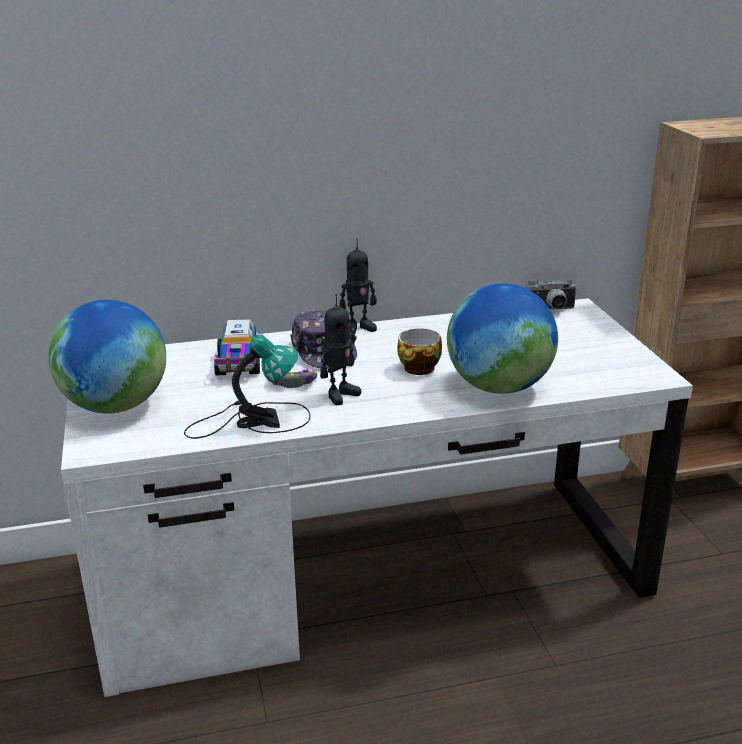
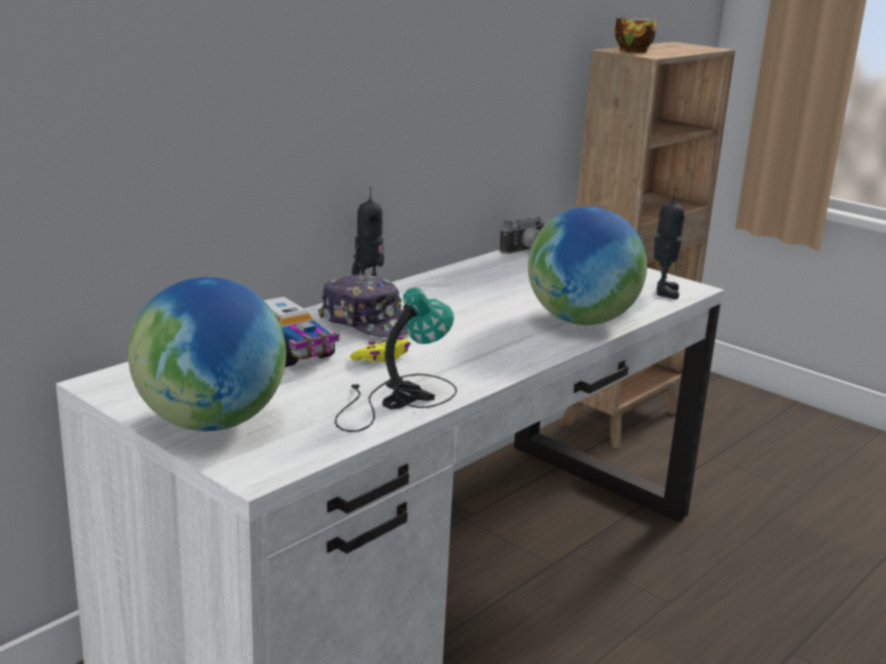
camera: 35 degrees left, 5 degrees down
(292, 383) = (382, 357): grey game controller -> yellow game controller
(340, 395) = (447, 357): toy robot -> toy robot (663, 292)
(419, 367) = (485, 318): cup -> cup (631, 50)

